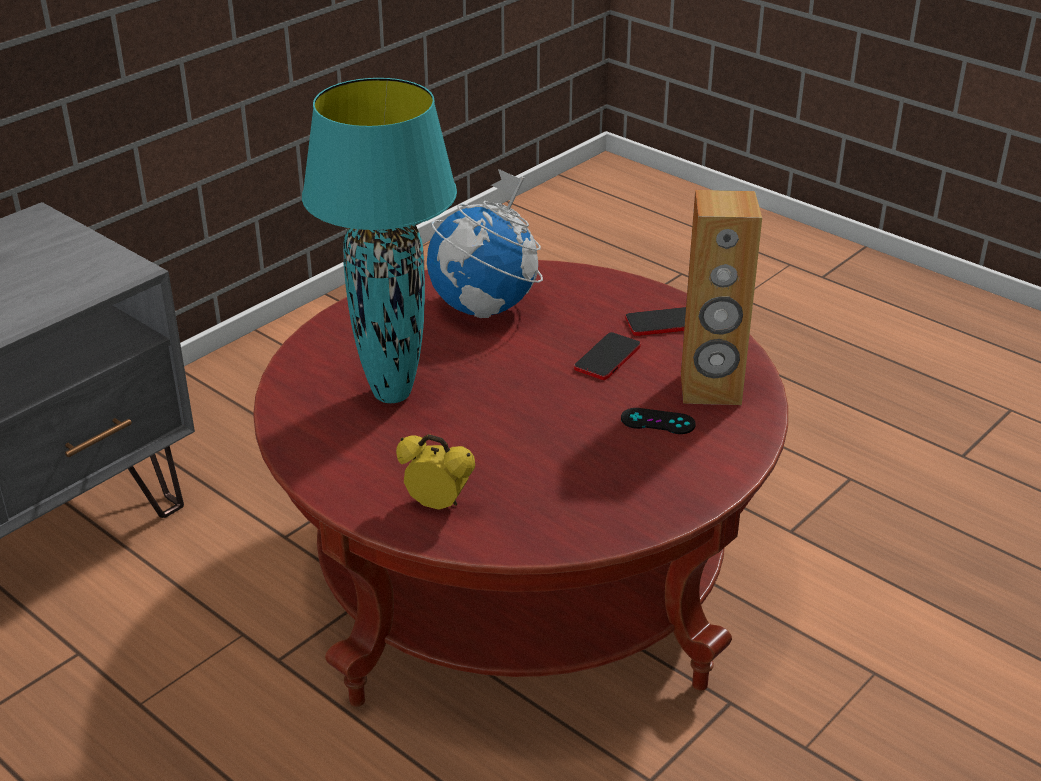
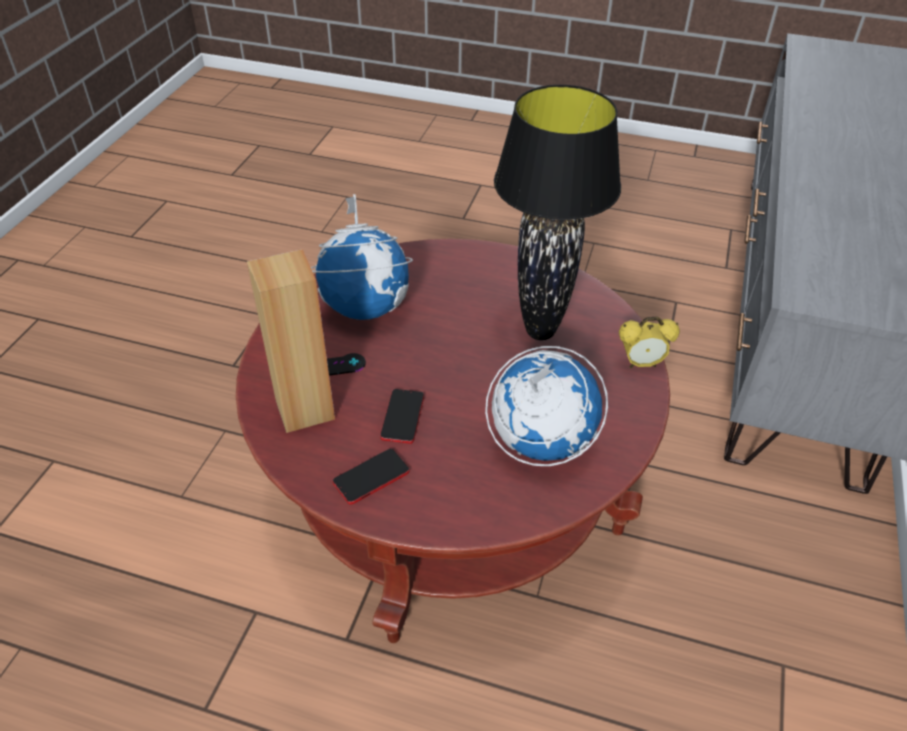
camera: 155 degrees right, 10 degrees up
(393, 393) = (539, 331): turquoise table lamp -> black table lamp
(437, 505) = (447, 265): alarm clock -> alarm clock (641, 364)
(587, 478) = (366, 307): none -> globe

